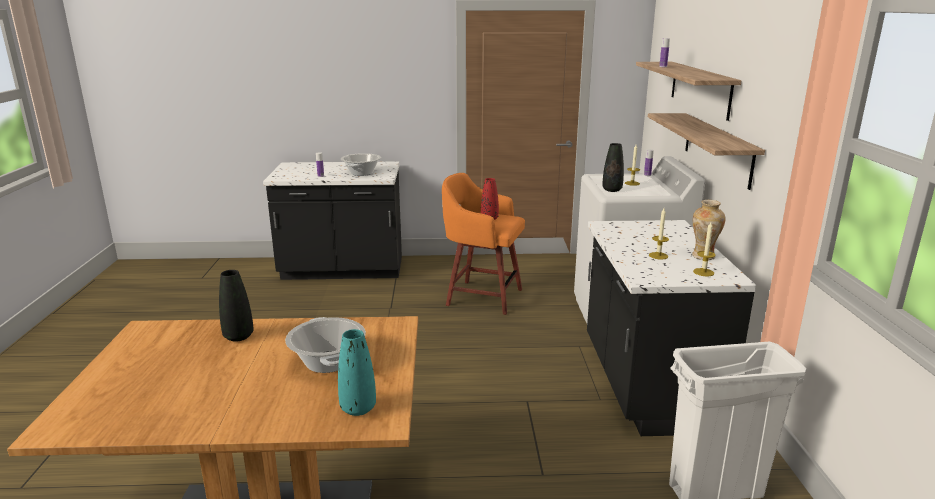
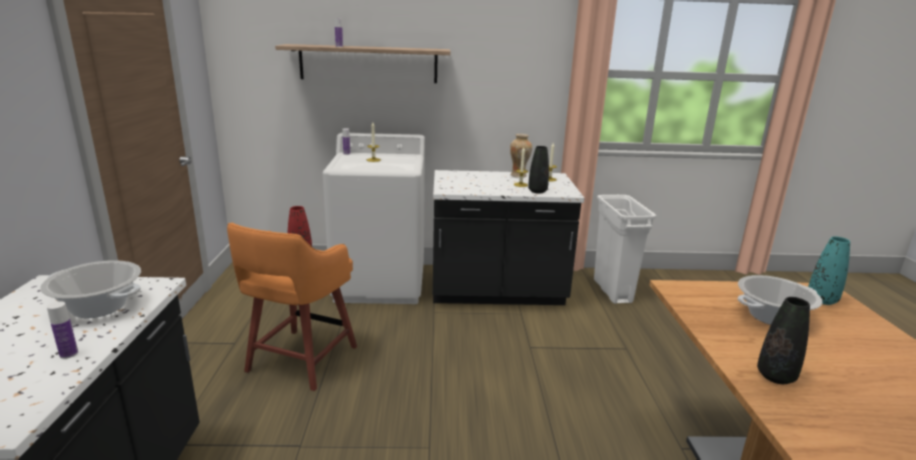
camera: 90 degrees left, 0 degrees up
(612, 190) = (394, 167): black vase -> black vase (537, 191)
(717, 148) = (422, 108): shelf -> none

